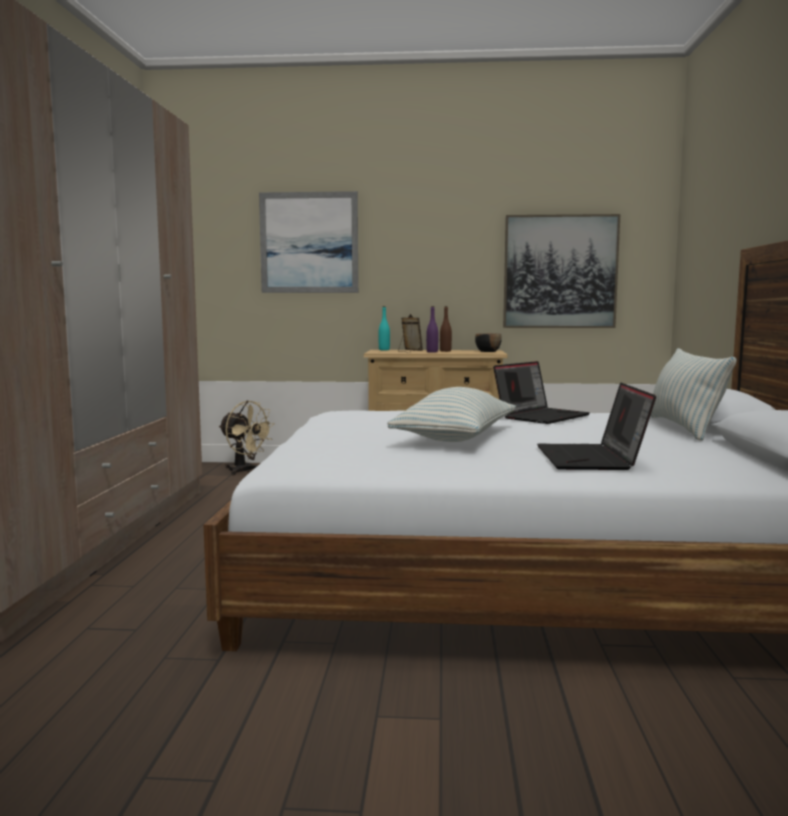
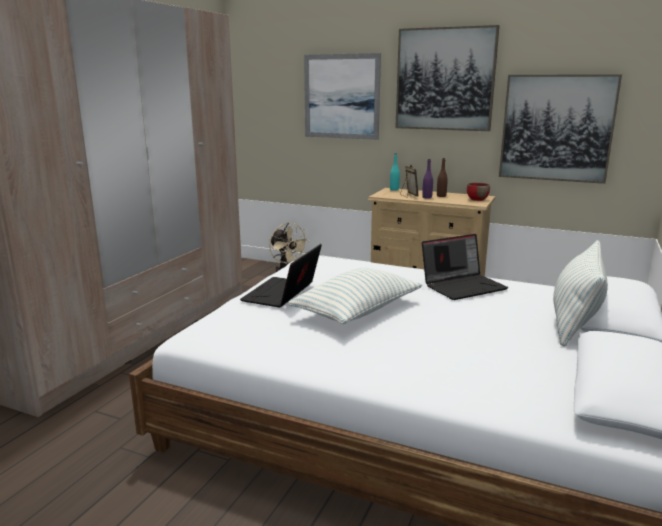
camera: 20 degrees right, 10 degrees up
(435, 221) = (445, 79): none -> picture
(487, 351) = (477, 199): black bowl -> red bowl
(592, 459) = (429, 361): laptop -> laptop (282, 294)

